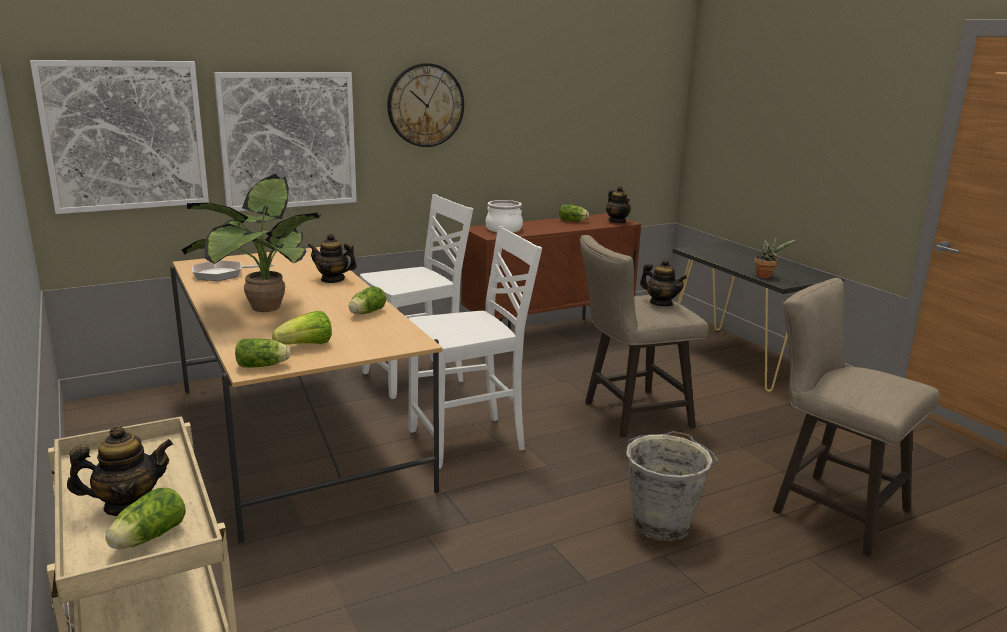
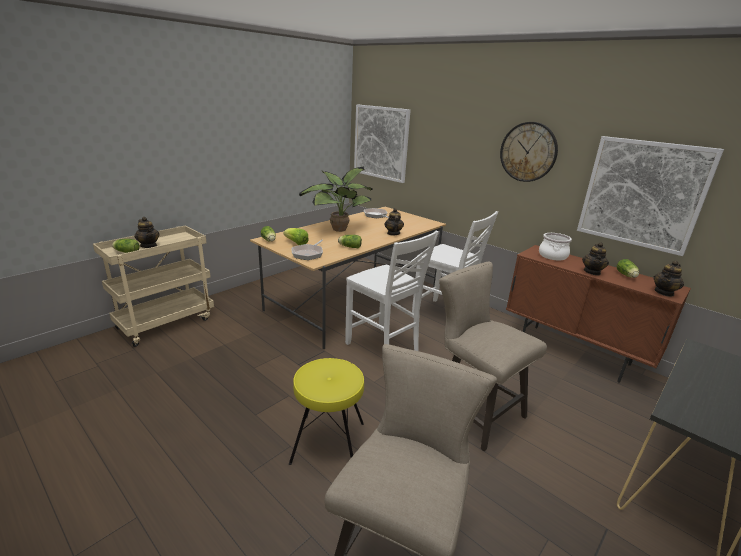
camera: 70 degrees right, 5 degrees up
(288, 140) = (443, 159): picture -> picture (642, 194)
(371, 342) = (308, 253): none -> frying pan
(661, 303) = (501, 339): teapot -> teapot (592, 272)
(662, 523) = (328, 442): grey bucket -> yellow stool
(766, 276) = (682, 401): potted plant -> none

